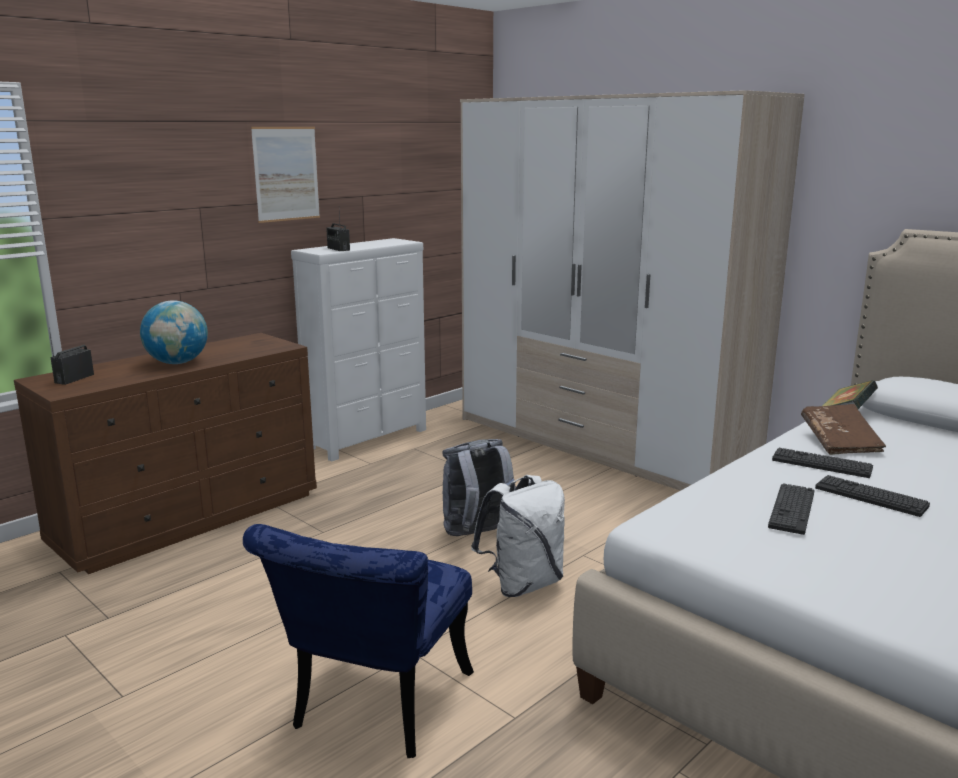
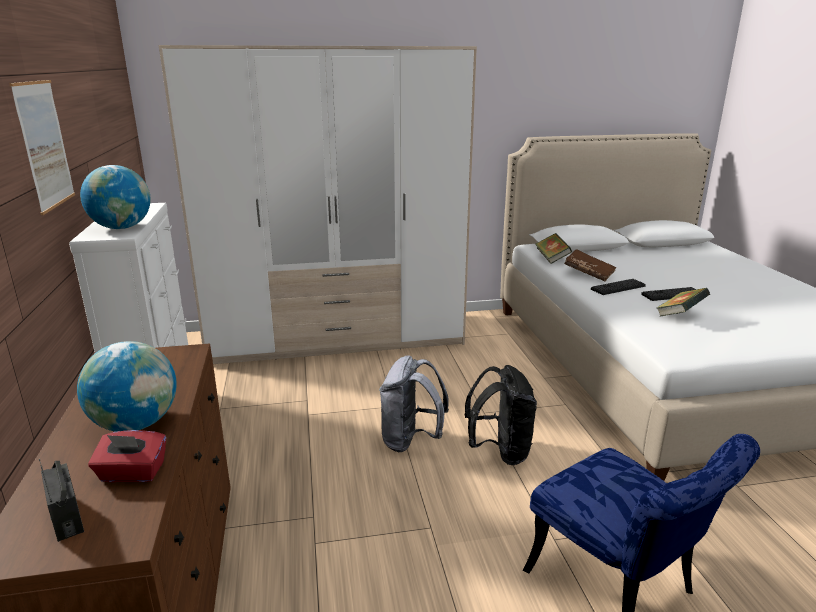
camera: 55 degrees left, 5 degrees up
(124, 377) = (132, 473): none -> red tissue box
(338, 249) = (122, 228): radio -> globe
(523, 584) = (500, 451): white backpack -> black backpack
(792, 509) = (680, 315): keyboard -> book

